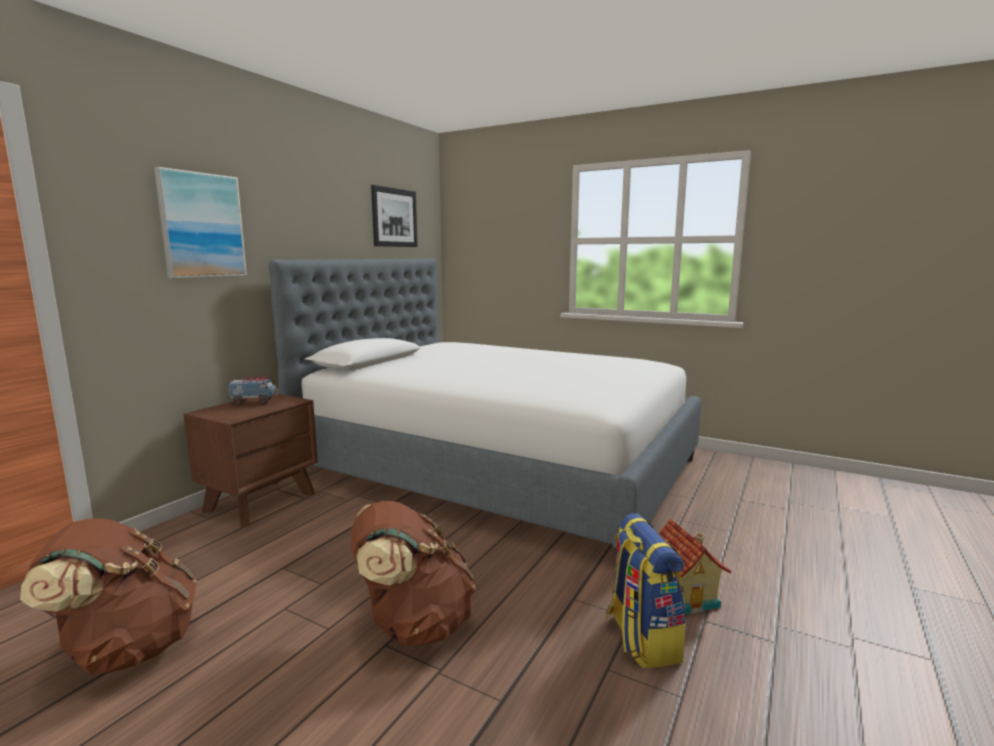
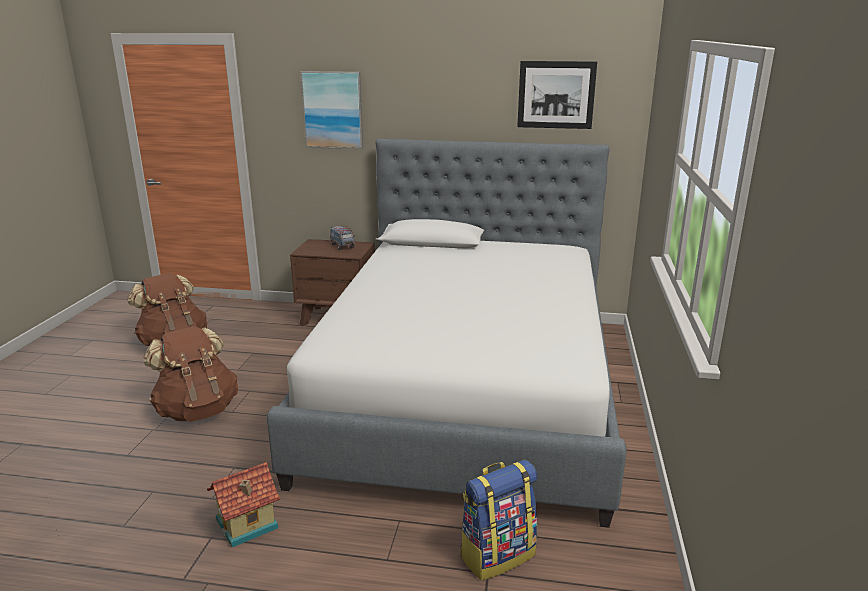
camera: 70 degrees right, 10 degrees up
(641, 638) = (186, 504): backpack -> backpack (497, 554)

